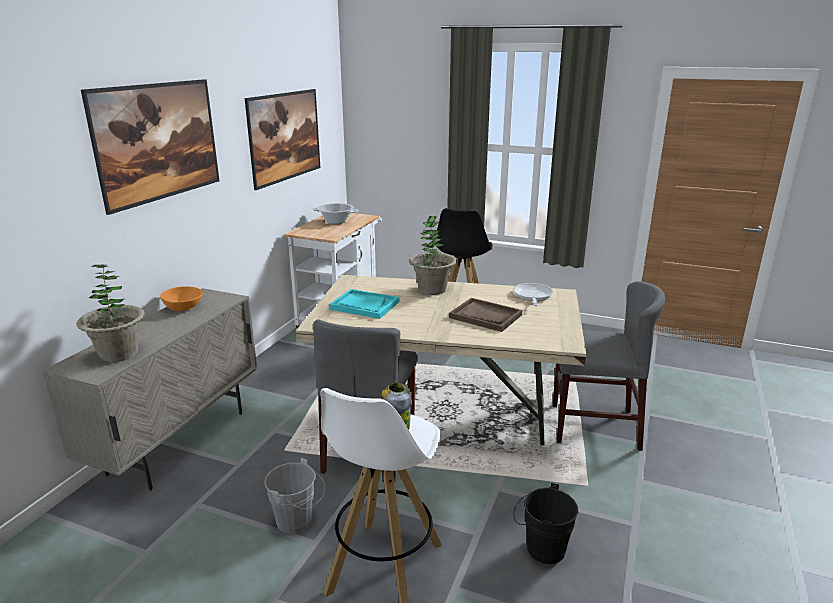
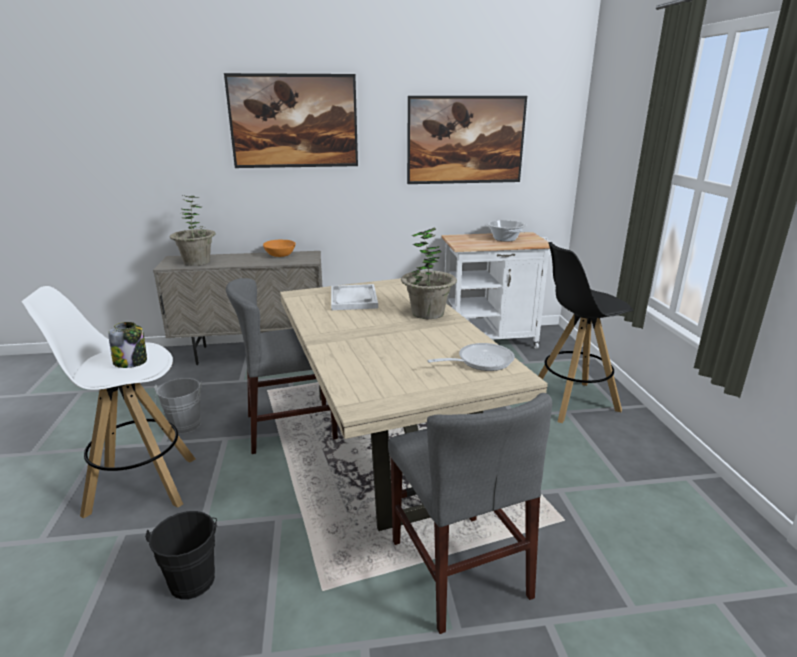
camera: 60 degrees right, 0 degrees up
(364, 305) = (353, 299): turquoise tray -> white tray
(485, 316) = (389, 349): brown tray -> none

